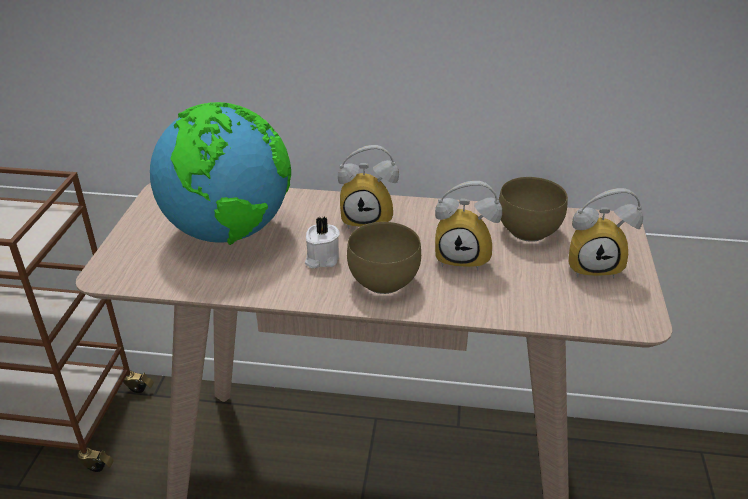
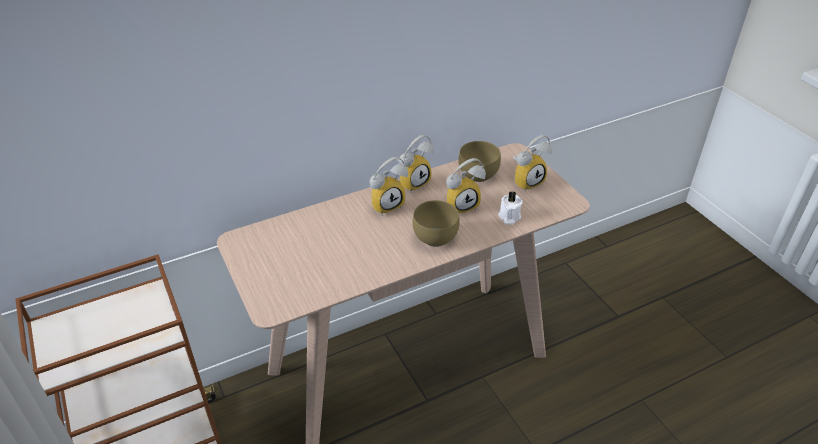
camera: 35 degrees left, 5 degrees up
(229, 233) = (314, 249): globe -> none
(321, 259) = (387, 240): white candle -> white candle (509, 217)
(430, 207) = (413, 182): none -> alarm clock

